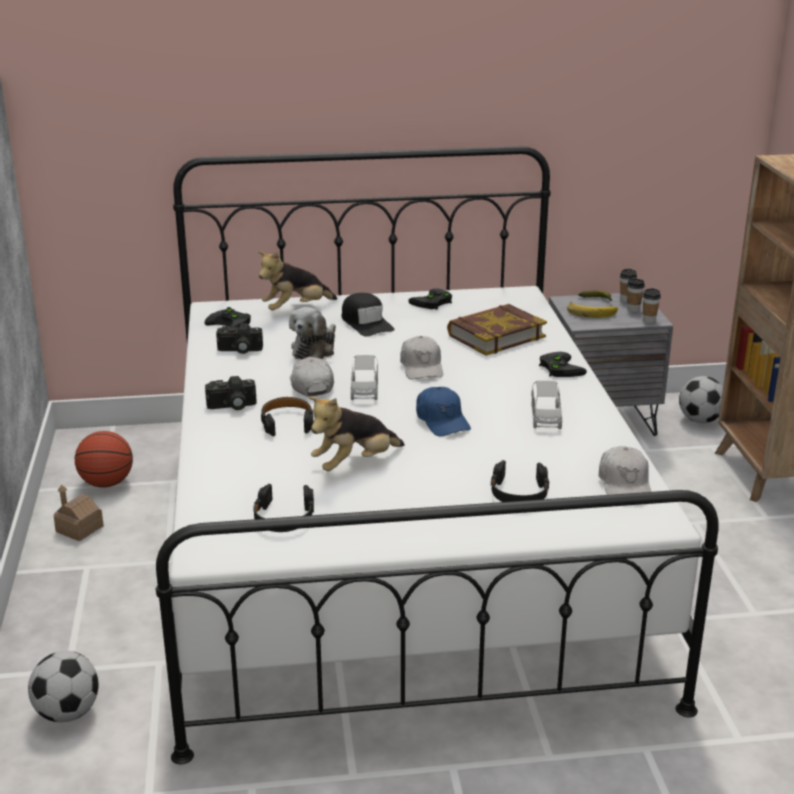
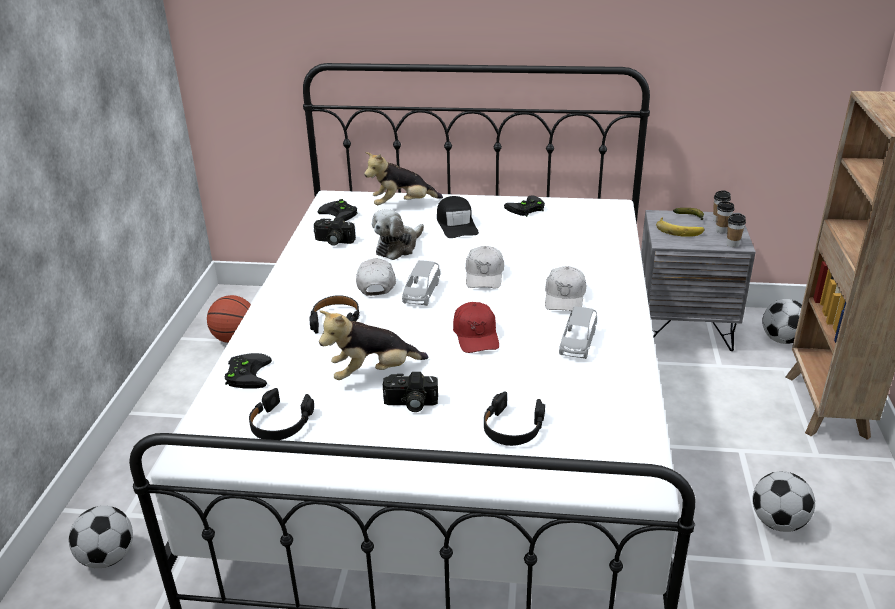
camera: 15 degrees right, 5 degrees up
(79, 529) = (195, 379): toy house -> none
(231, 406) = (297, 297): camera -> camera (410, 404)
(442, 421) = (476, 335): blue cap -> red cap
(495, 336) = (568, 249): book -> none
(558, 368) = (614, 290): black game controller -> black game controller (246, 373)
(625, 485) = (623, 433): white cap -> white cap (565, 297)
(751, 578) = (778, 522): none -> football

